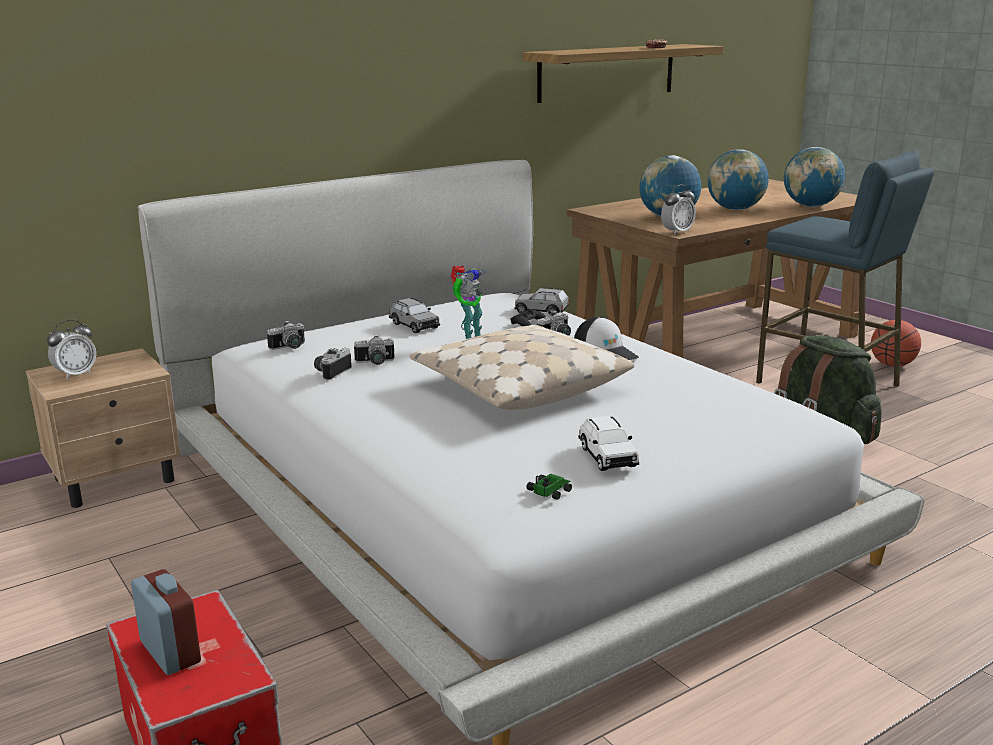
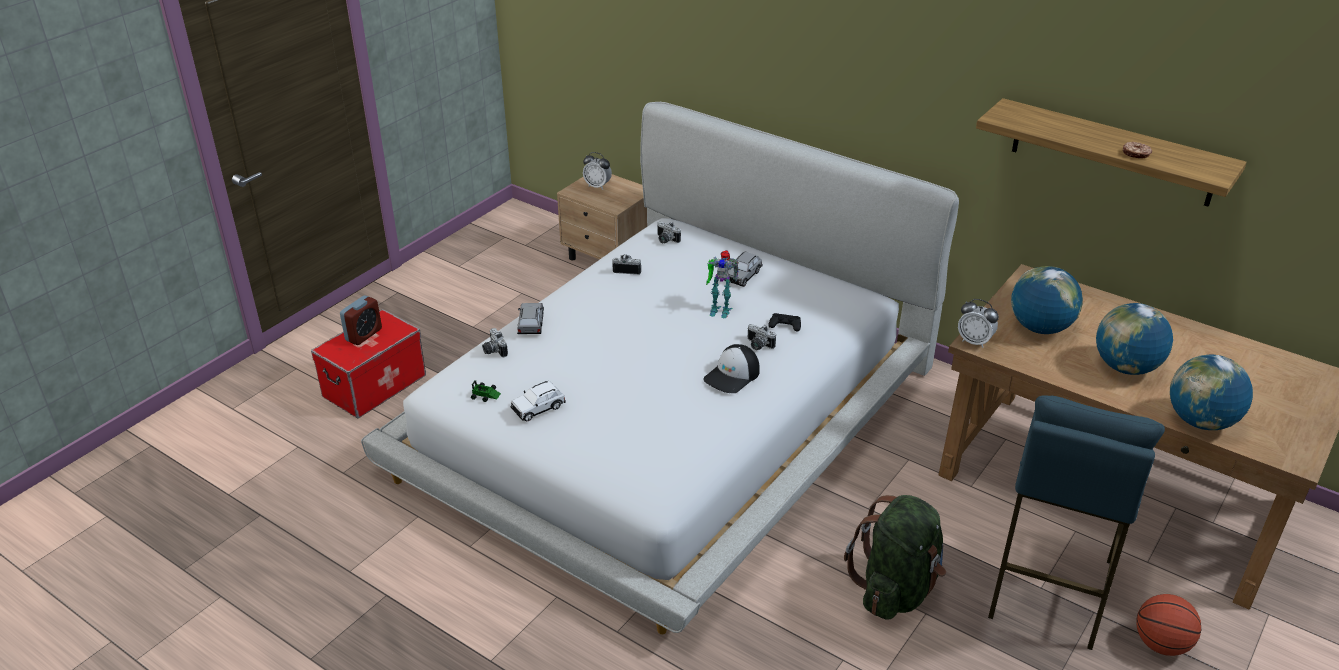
camera: 70 degrees right, 15 degrees up
(375, 362) = (653, 280): camera -> camera (493, 350)
(518, 387) = (640, 349): beige pillow -> none
(542, 311) = (822, 326): grey toy car -> grey toy car (531, 325)

